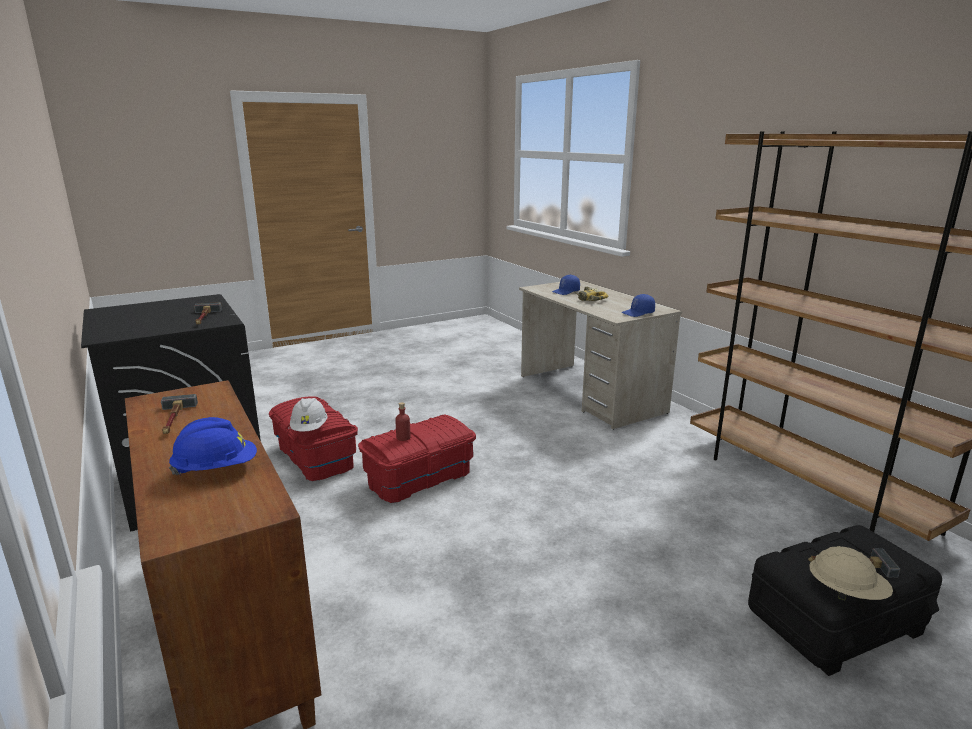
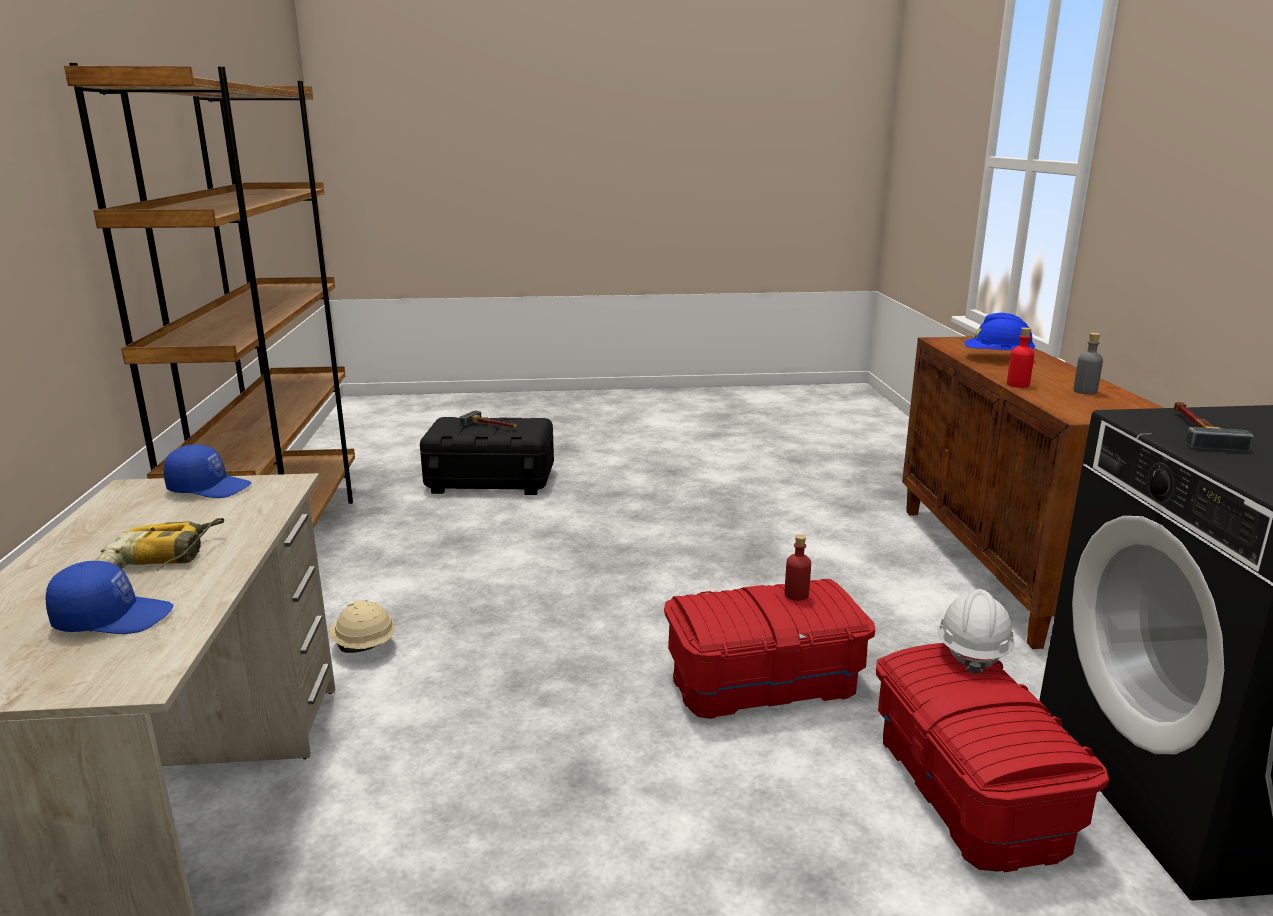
camera: 155 degrees left, 0 degrees up
(174, 420) = (1085, 391): hammer -> grey bottle
(231, 419) = (1018, 384): none -> red bottle
(846, 593) = (524, 419): beige hard hat -> beige hard hat (364, 646)

